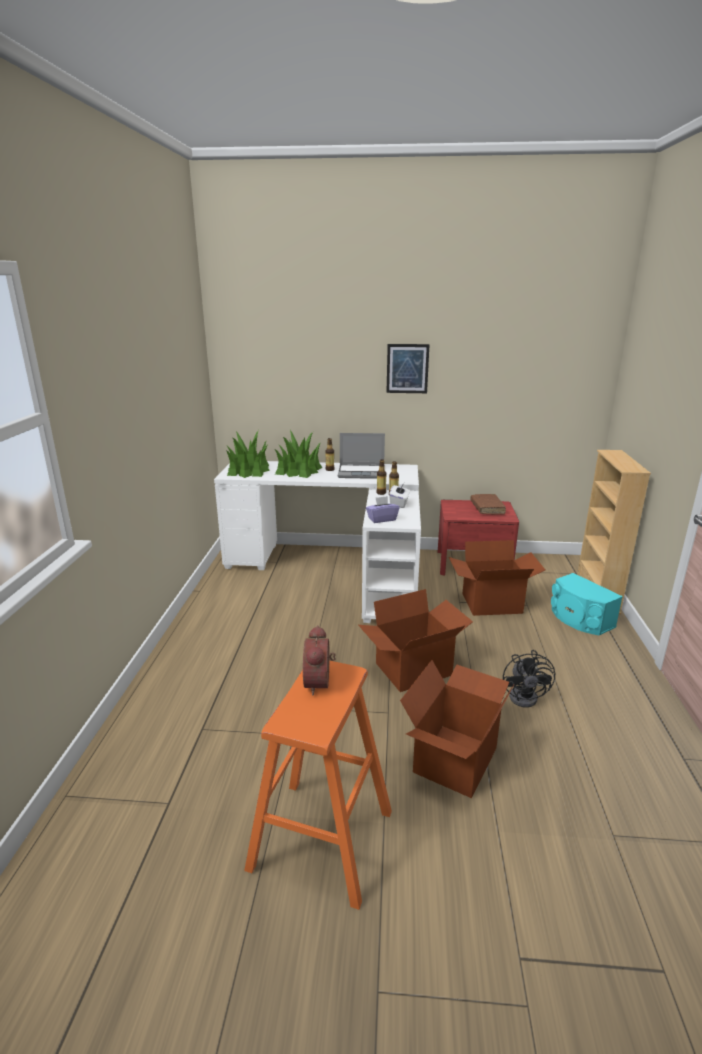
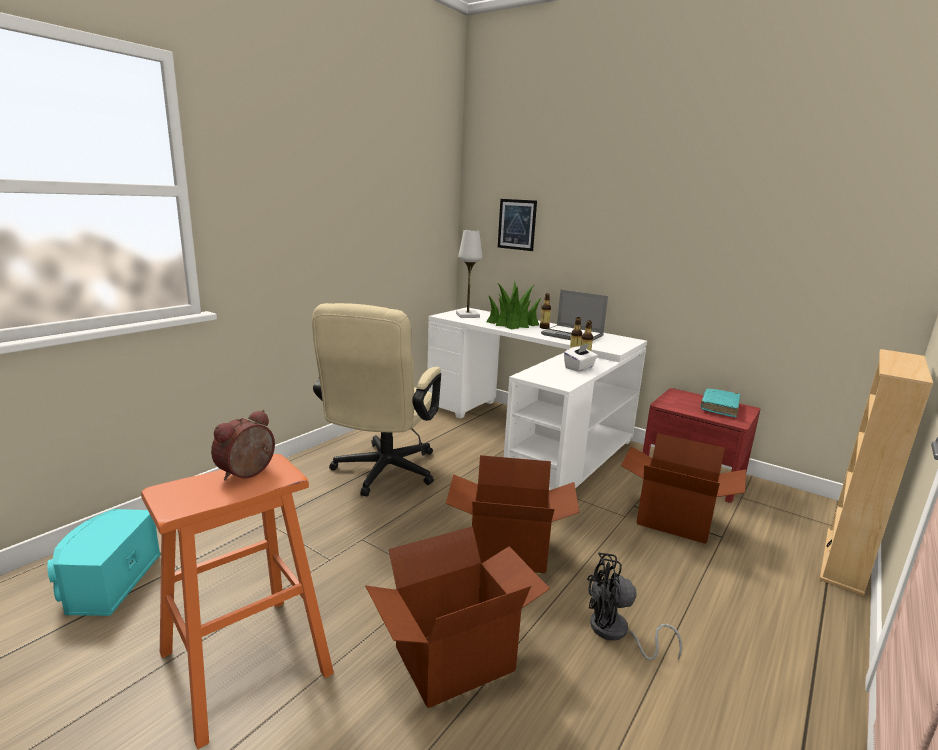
camera: 30 degrees right, 5 degrees down
(248, 470) = (467, 315): potted plant -> white table lamp
(252, 646) = (381, 474): none -> beige office chair
(382, 519) = (539, 375): purple tissue box -> none
(407, 368) = (648, 226): picture -> picture (517, 224)
(487, 508) = (719, 407): brown book -> turquoise book
(526, 696) = (616, 633): black fan -> black fan turned 60 degrees clockwise
(579, 619) = (786, 578): turquoise speaker -> turquoise speaker (108, 582)

